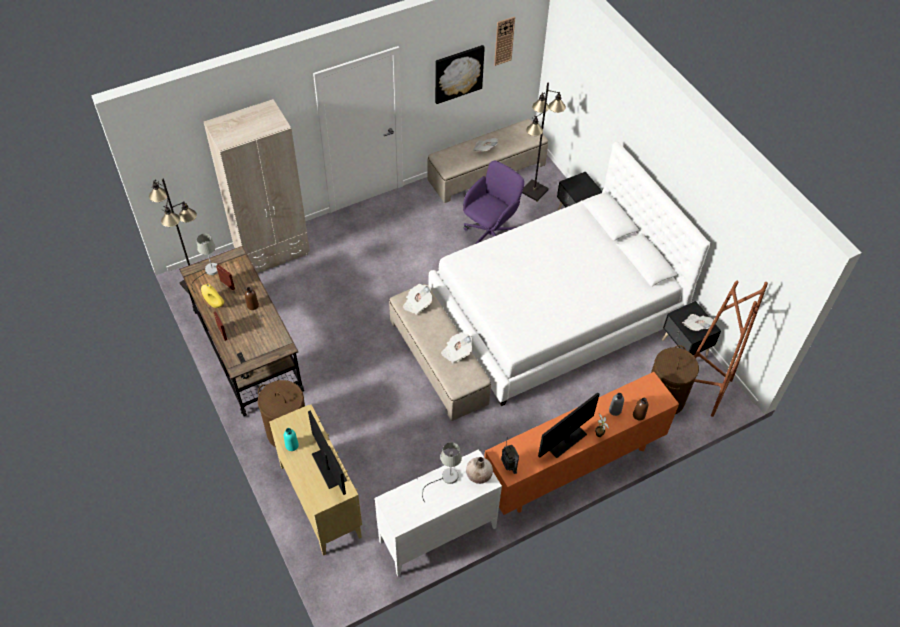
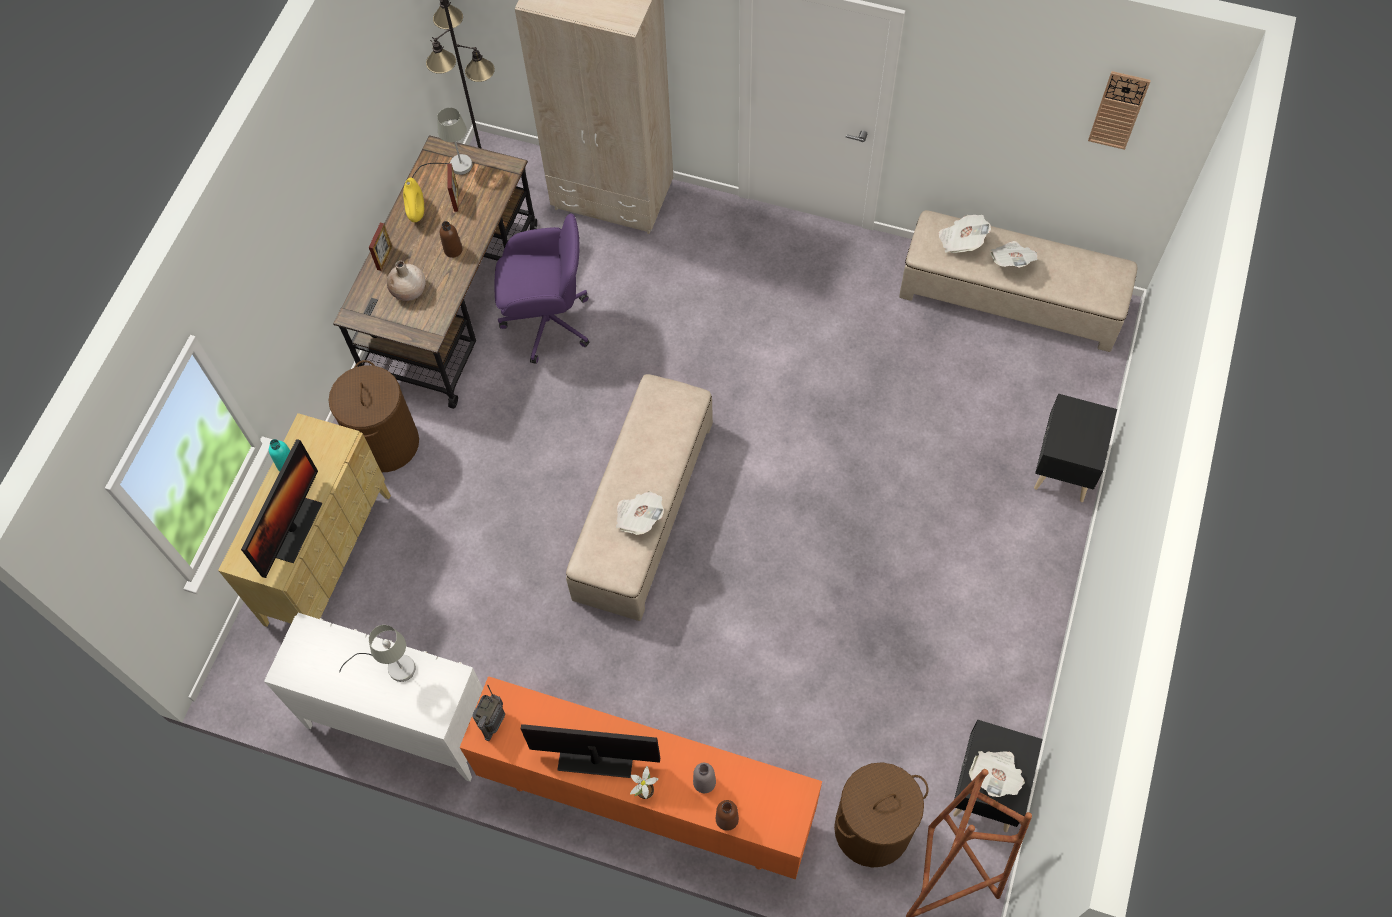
camera: 50 degrees right, 10 degrees up
(417, 304) = (666, 411): newspaper -> newspaper (961, 241)
(458, 73) = (1012, 115): picture -> none
(479, 475) = (434, 700): beige vase -> beige vase (409, 290)
(489, 237) = (904, 395): purple office chair -> purple office chair (548, 324)
(534, 191) = (1046, 379): black floor lamp -> none
(555, 311) = (870, 575): white bed -> none

